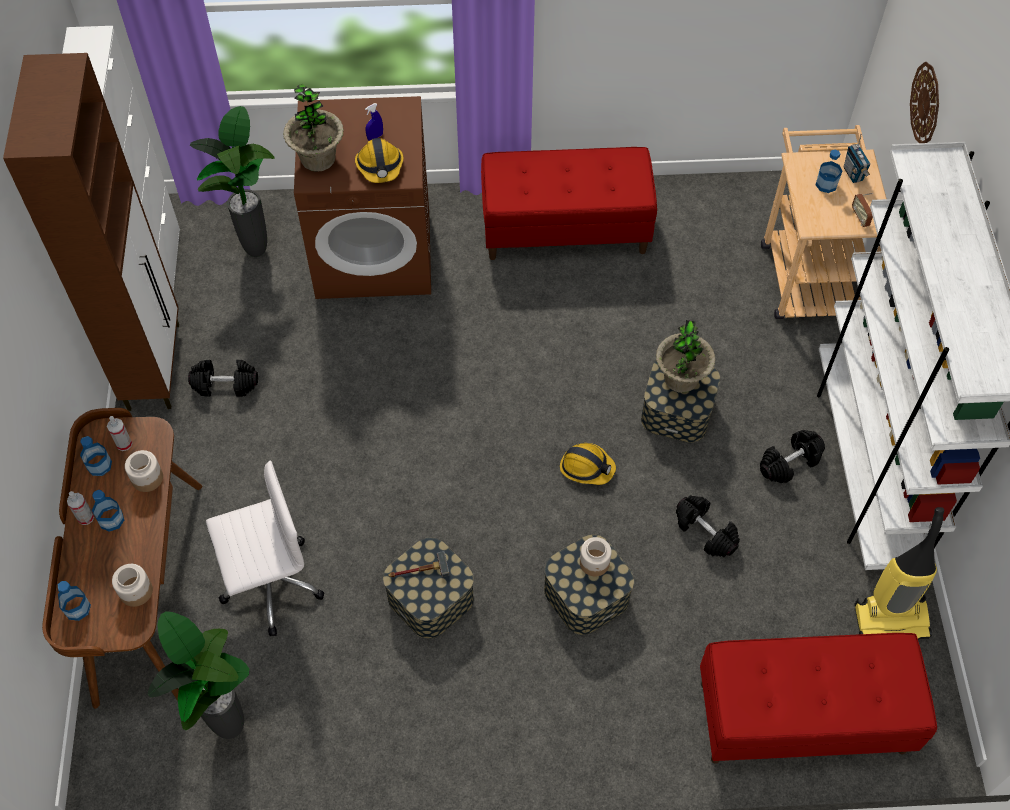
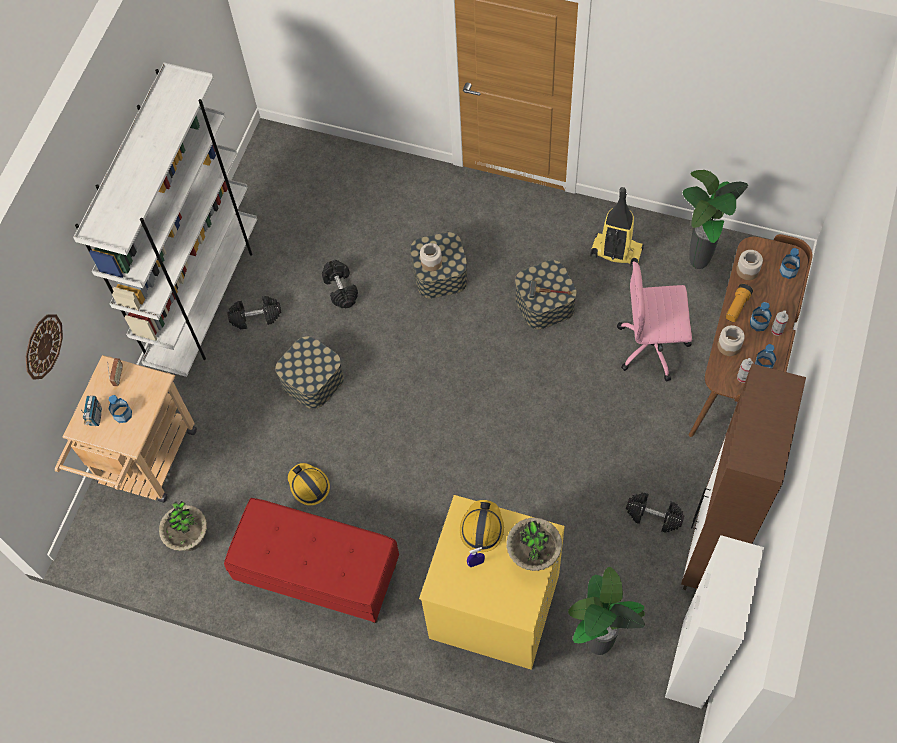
camera: 155 degrees left, 5 degrees up
(144, 534) = (737, 306): none -> flashlight
(270, 583) = (653, 346): white office chair -> pink office chair
(374, 253) = (493, 607): brown washing machine -> yellow washing machine
(586, 467) = (399, 359): hard hat -> hard hat (309, 486)
(681, 378) = (305, 371): potted plant -> potted plant (189, 538)
(801, 718) = (344, 167): red bench -> none
(891, 619) = (255, 202): vacuum cleaner -> vacuum cleaner (615, 252)

